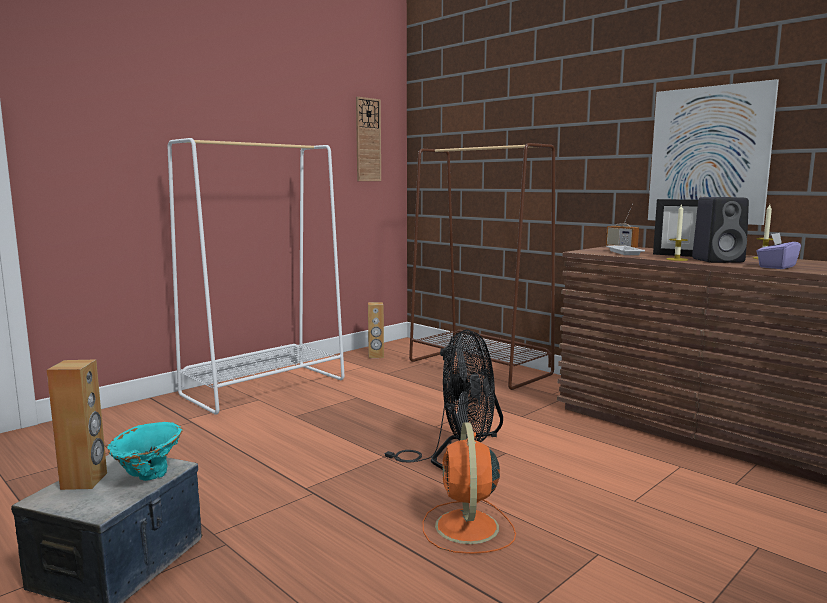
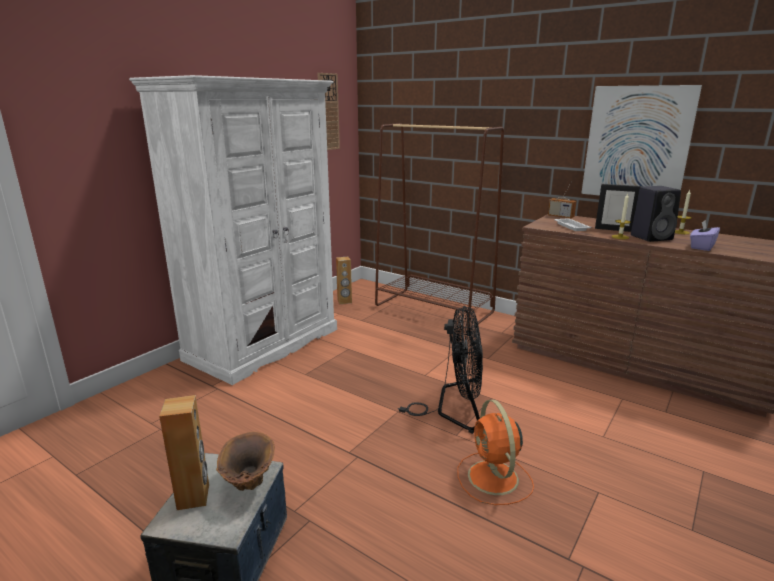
camera: 10 degrees left, 10 degrees up
(147, 477) = (248, 485): turquoise vase -> brown vase
(264, 388) = (264, 344): white clothes rack -> white wardrobe

